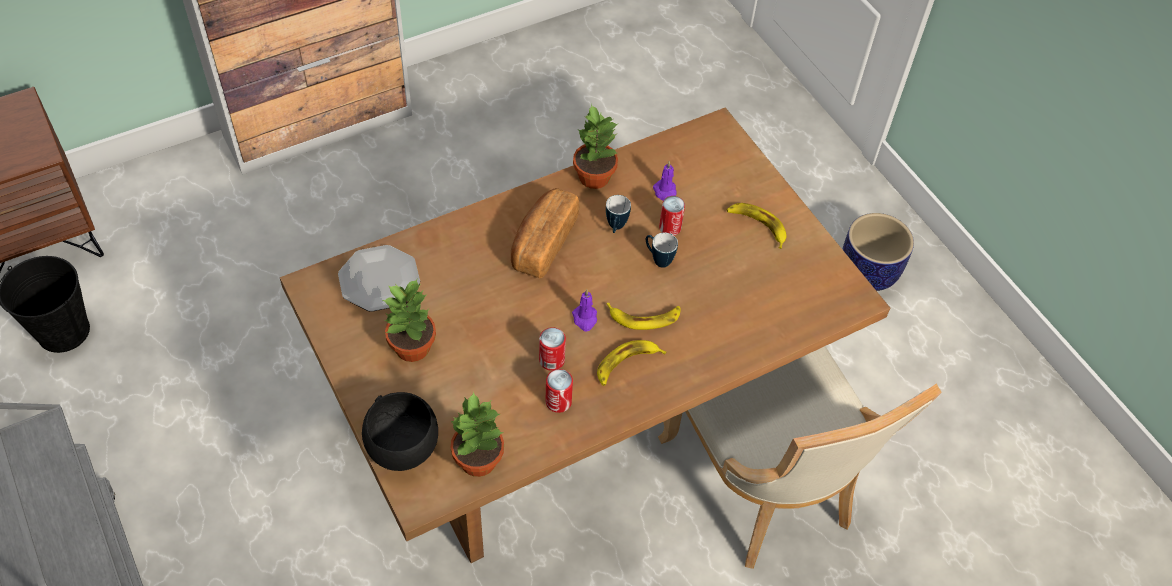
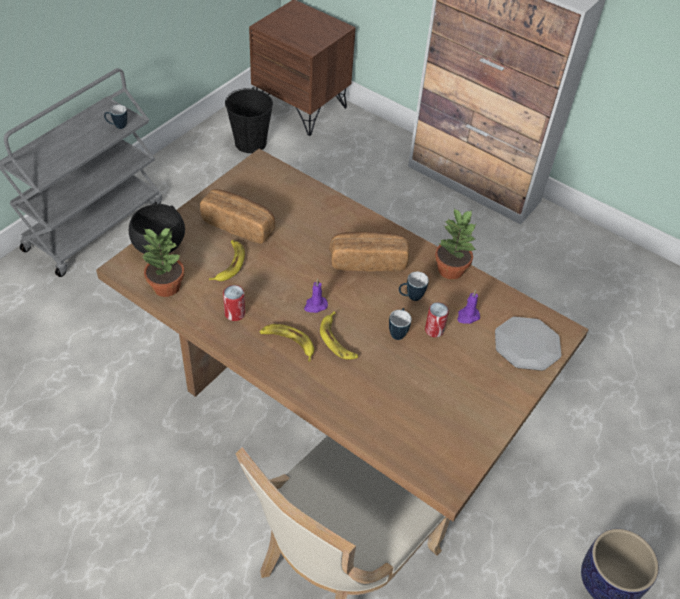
camera: 65 degrees right, 5 degrees down
(46, 450) = (117, 126): none -> mug
(379, 280) = (283, 191): plate -> plate (527, 345)
(413, 348) = (239, 225): potted plant -> bread
(551, 360) = (268, 298): can -> none
(757, 225) = (477, 387): banana -> banana (229, 264)

